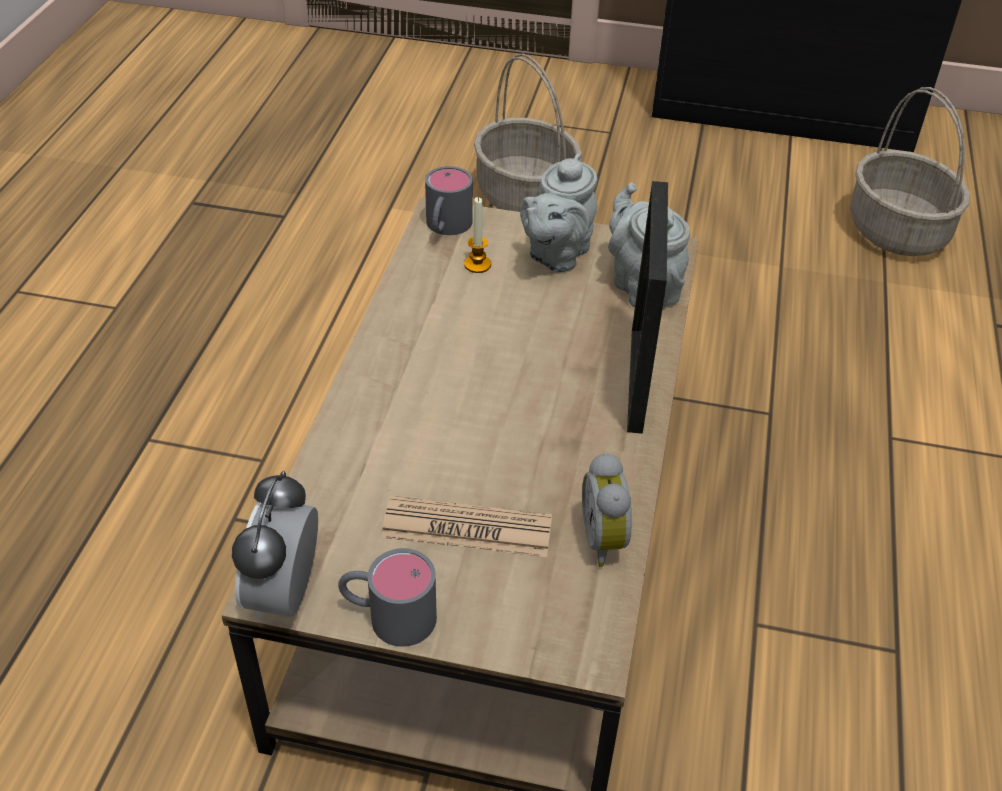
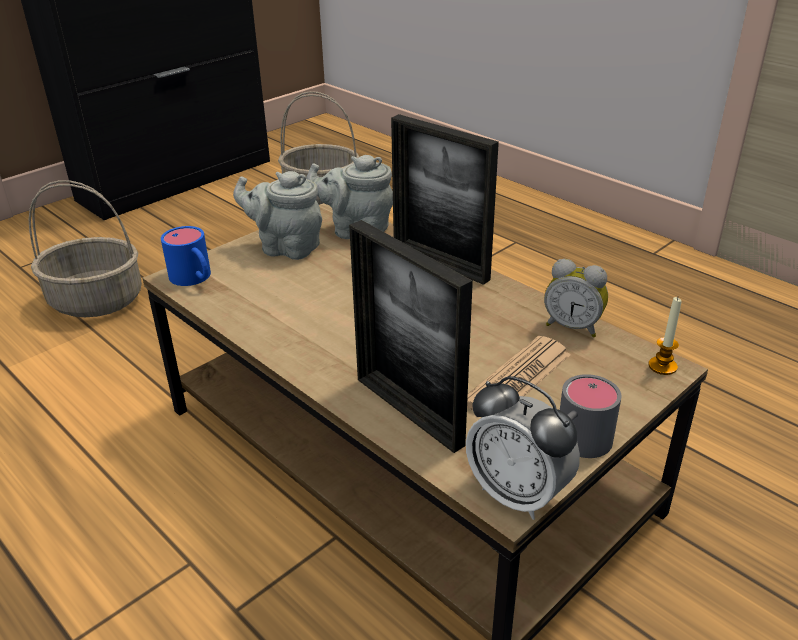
camera: 55 degrees left, 10 degrees down
(353, 467) = (408, 411): none -> picture frame
(445, 227) = (194, 279): grey mug -> blue mug
(477, 264) = (254, 280): candle -> candle (662, 366)
(556, 255) = (286, 248): grey teapot -> grey teapot turned 135 degrees clockwise

